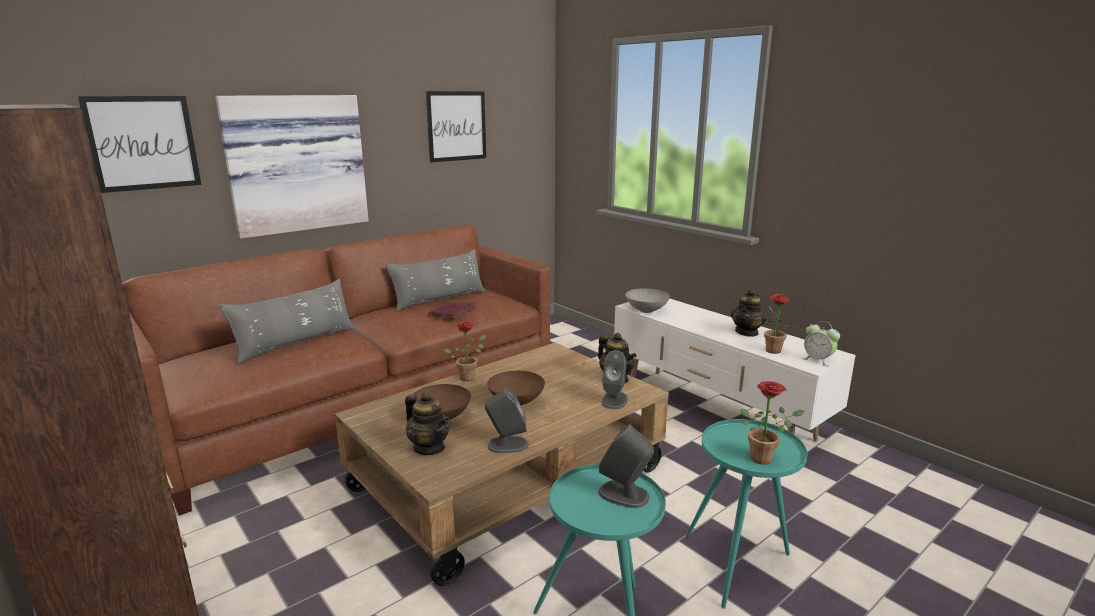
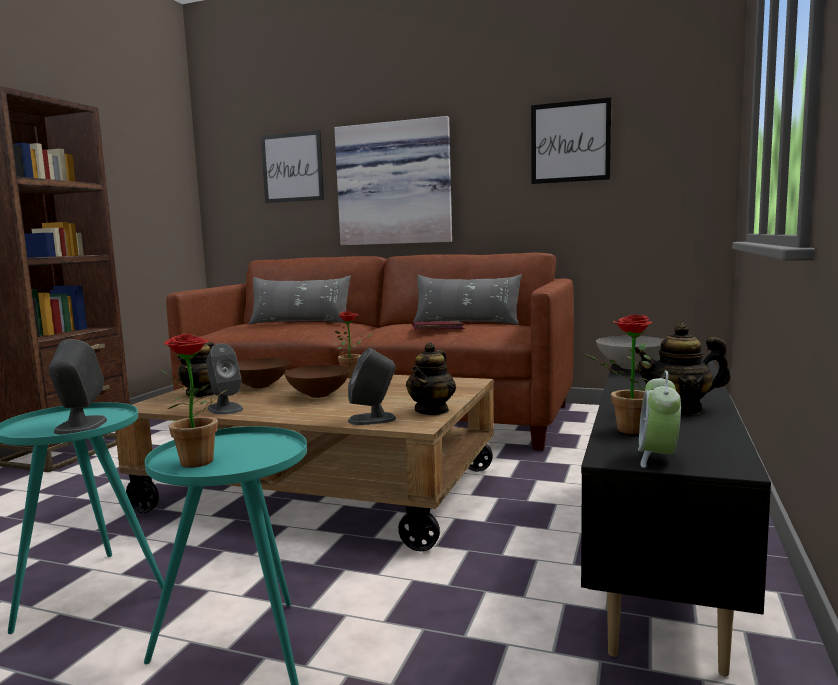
camera: 60 degrees right, 10 degrees down
(715, 411) = (660, 557): white tv stand -> black tv stand

